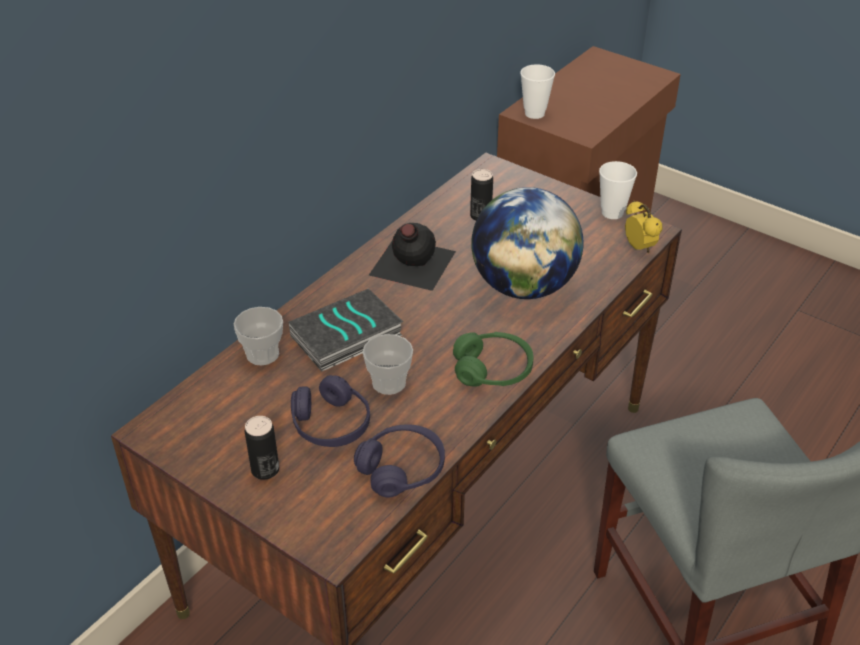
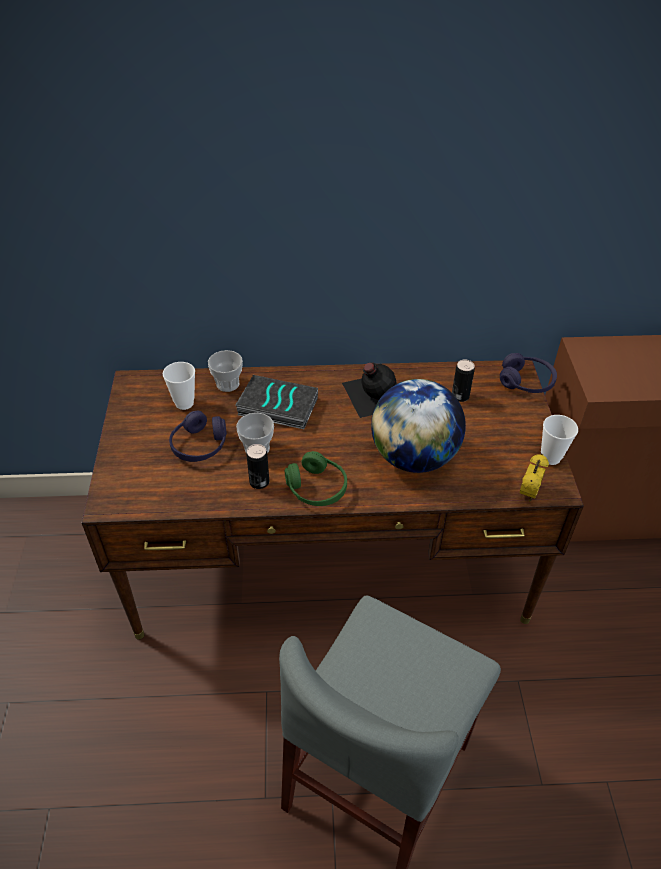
camera: 50 degrees right, 5 degrees up
(265, 470) = (141, 441): can -> can (259, 482)
(401, 469) = (191, 496): purple headphones -> purple headphones (526, 382)
(534, 113) = (587, 352): cup -> cup (184, 403)

